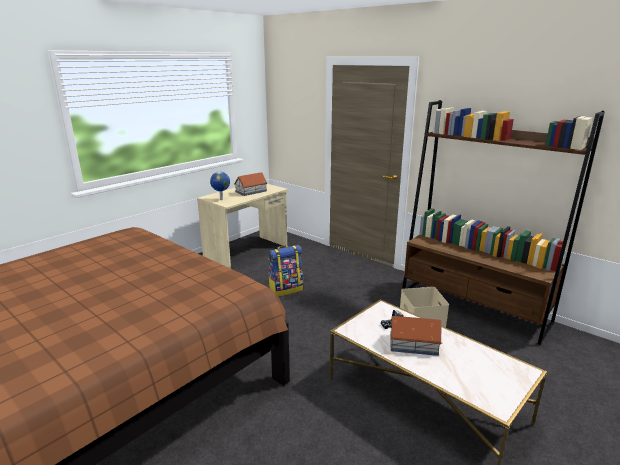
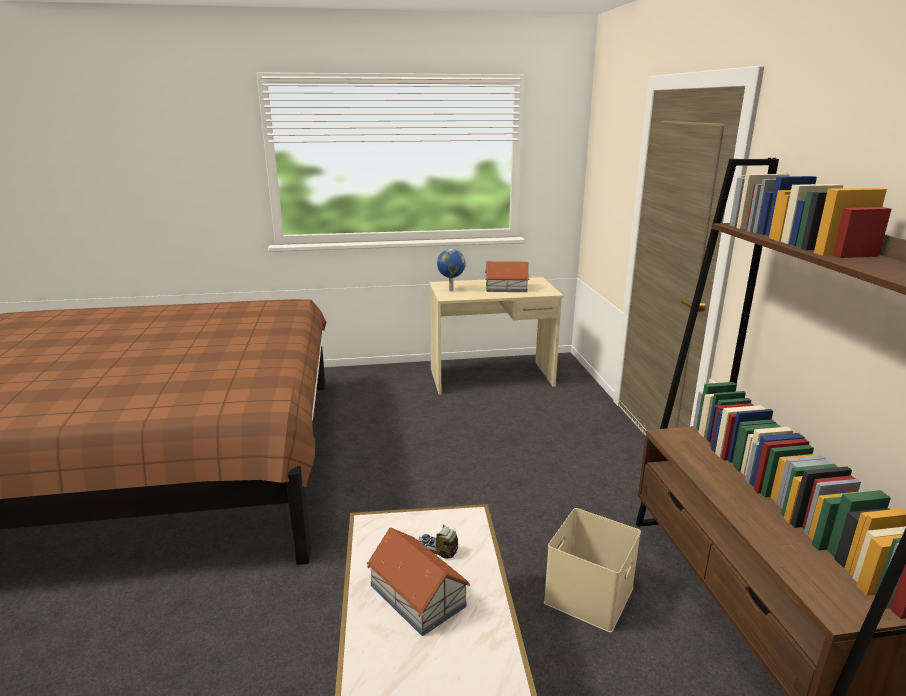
camera: 40 degrees right, 0 degrees up
(286, 289) = (471, 444): backpack -> none

